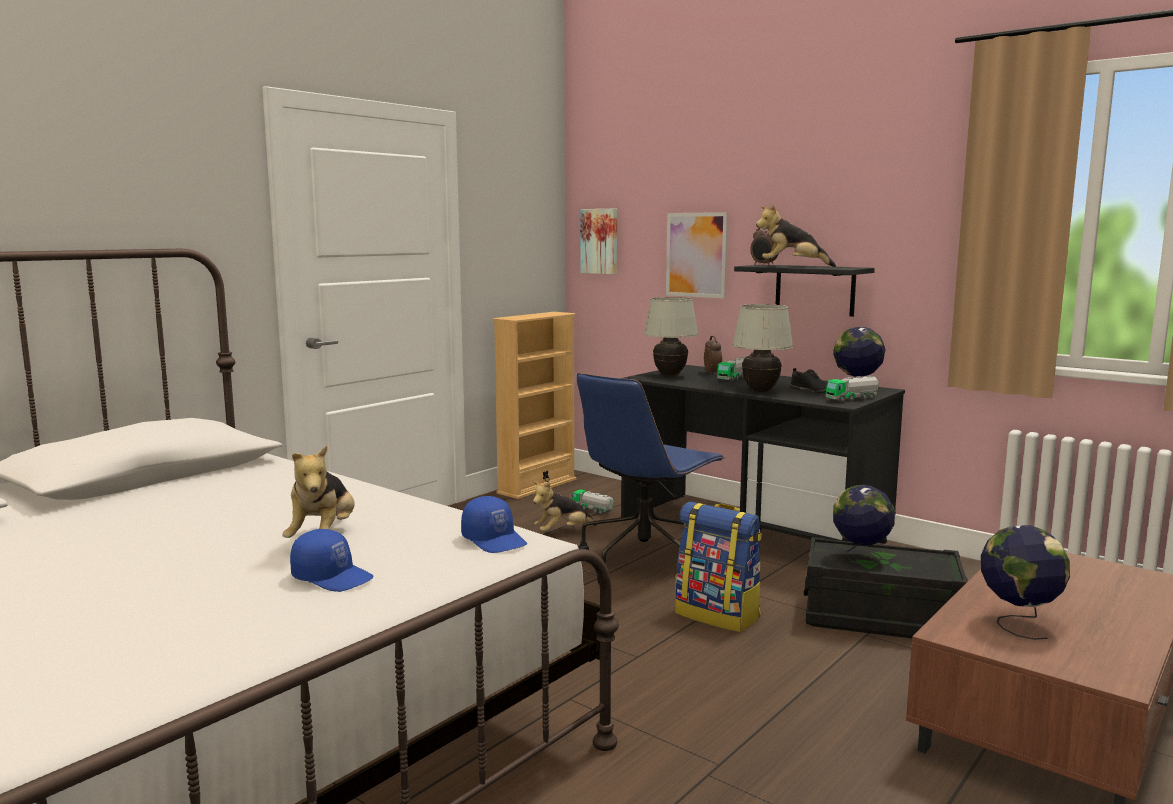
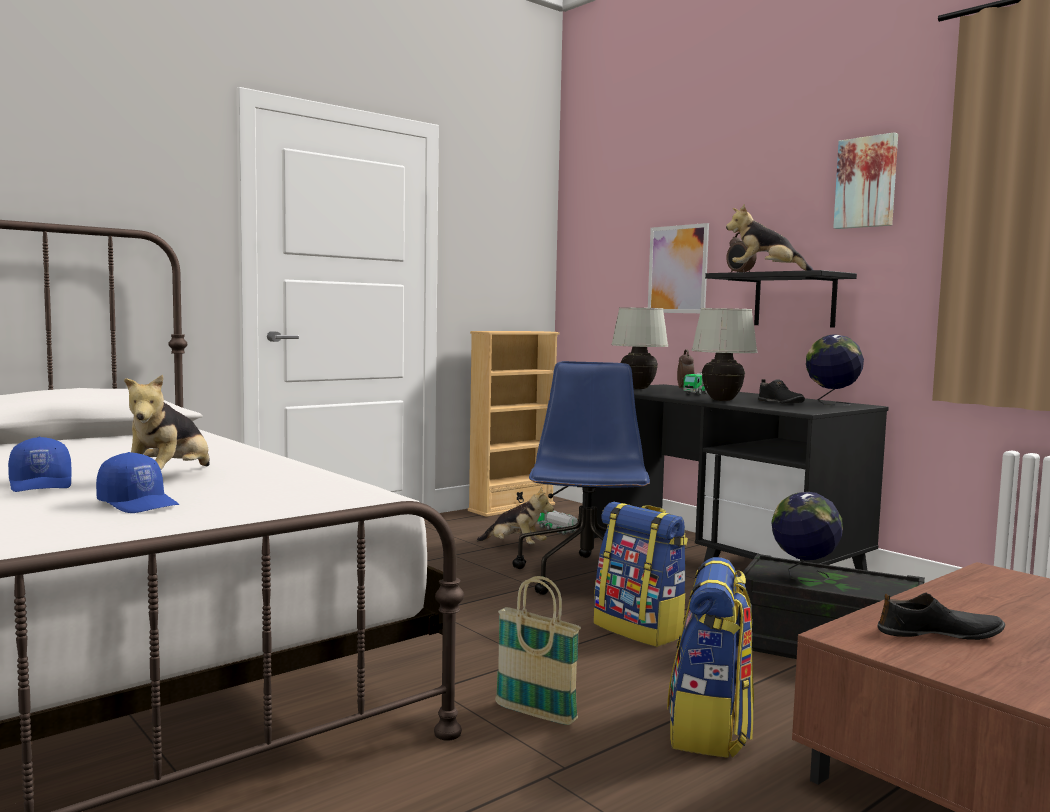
camera: 10 degrees right, 5 degrees down
(495, 540) = (334, 491): blue cap -> blue cap (42, 484)
(562, 532) = (515, 546): plush toy -> plush toy turned 135 degrees counterclockwise
(600, 241) = (588, 260): picture -> picture (867, 182)
(645, 563) = (586, 578): blue office chair -> blue office chair turned 135 degrees clockwise
(669, 714) = (535, 714): none -> basket
(820, 712) = (710, 730): none -> backpack
(852, 399) = (818, 409): toy truck -> none
(1018, 624) = (939, 634): globe -> black shoe

